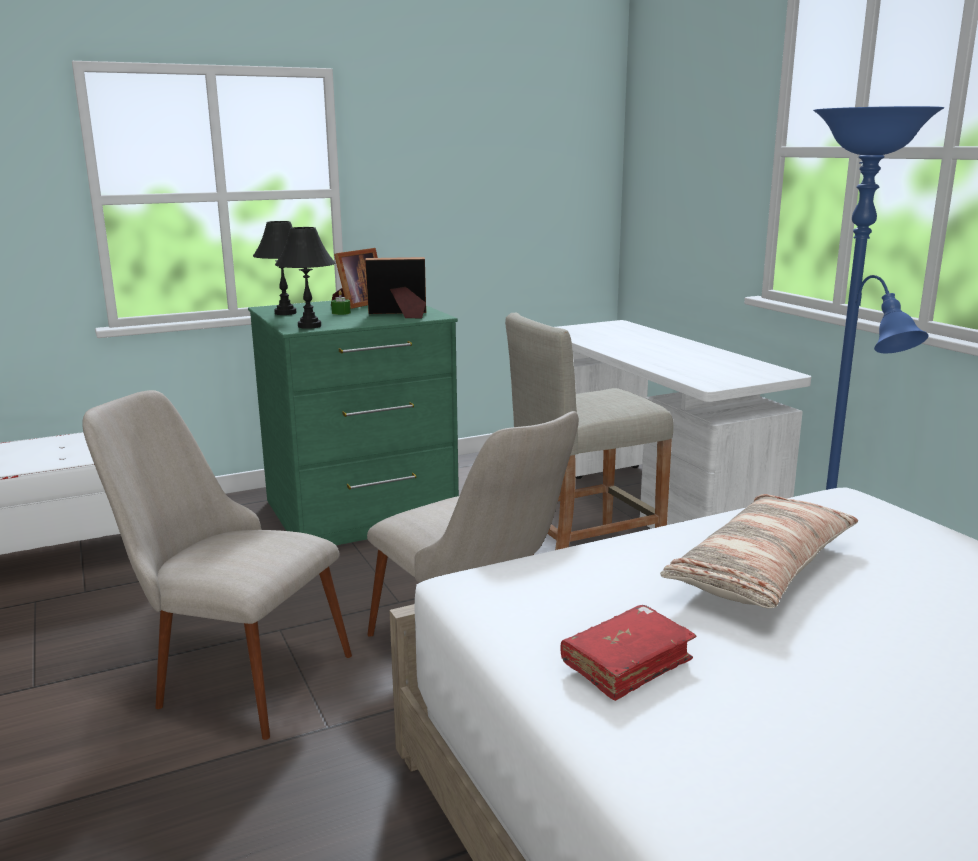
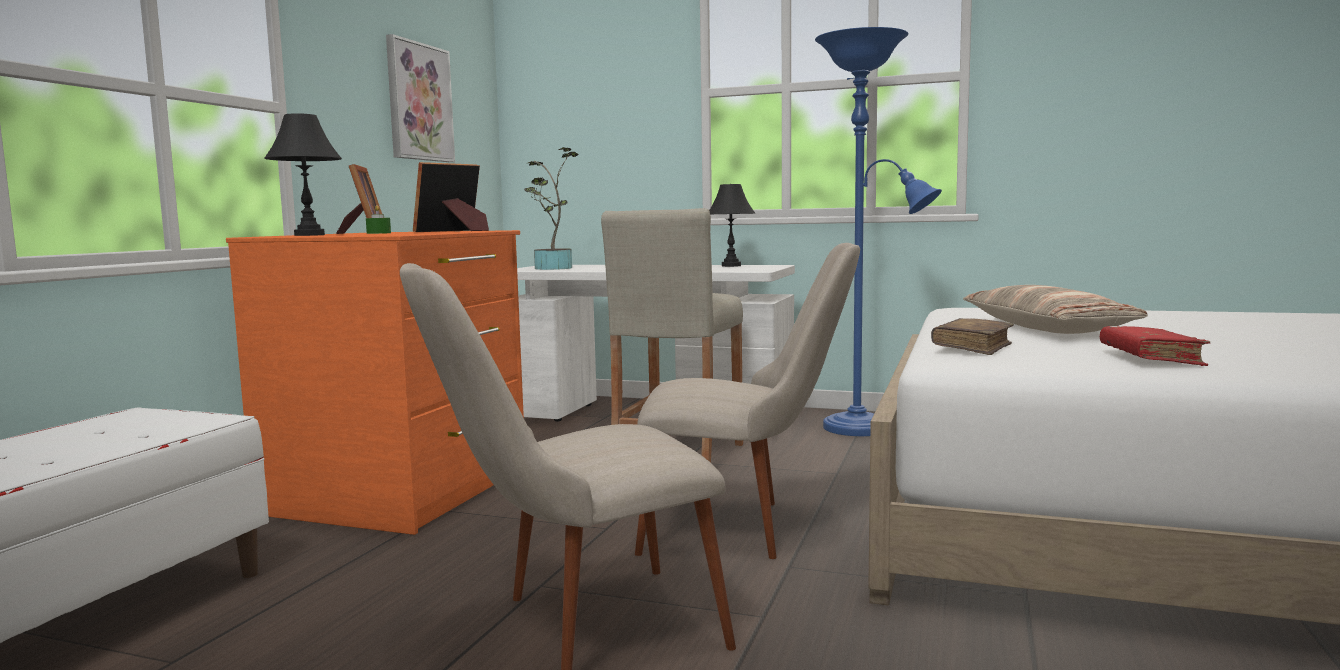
camera: 45 degrees left, 10 degrees down
(309, 326) = (397, 234): black table lamp -> black table lamp (731, 266)
(361, 513) = (402, 491): green dresser -> orange dresser
(501, 163) = (419, 102): none -> picture
(564, 571) = (972, 348): none -> brown book
(589, 333) = (551, 268): none -> potted plant

